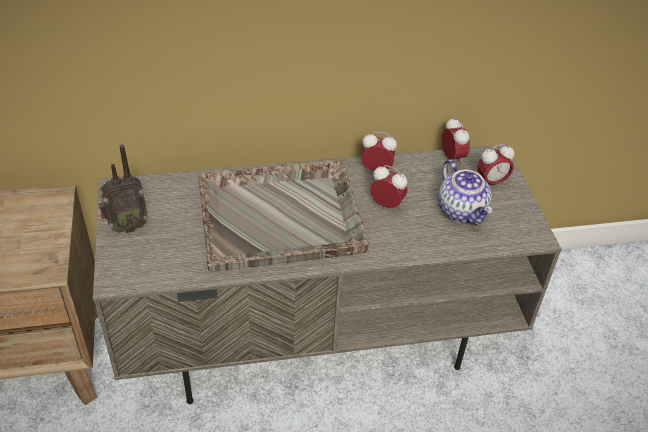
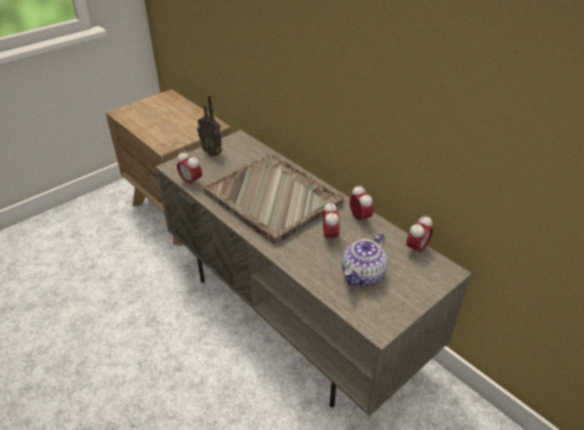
camera: 60 degrees right, 5 degrees down
(491, 182) = (414, 280): alarm clock -> alarm clock (191, 182)

